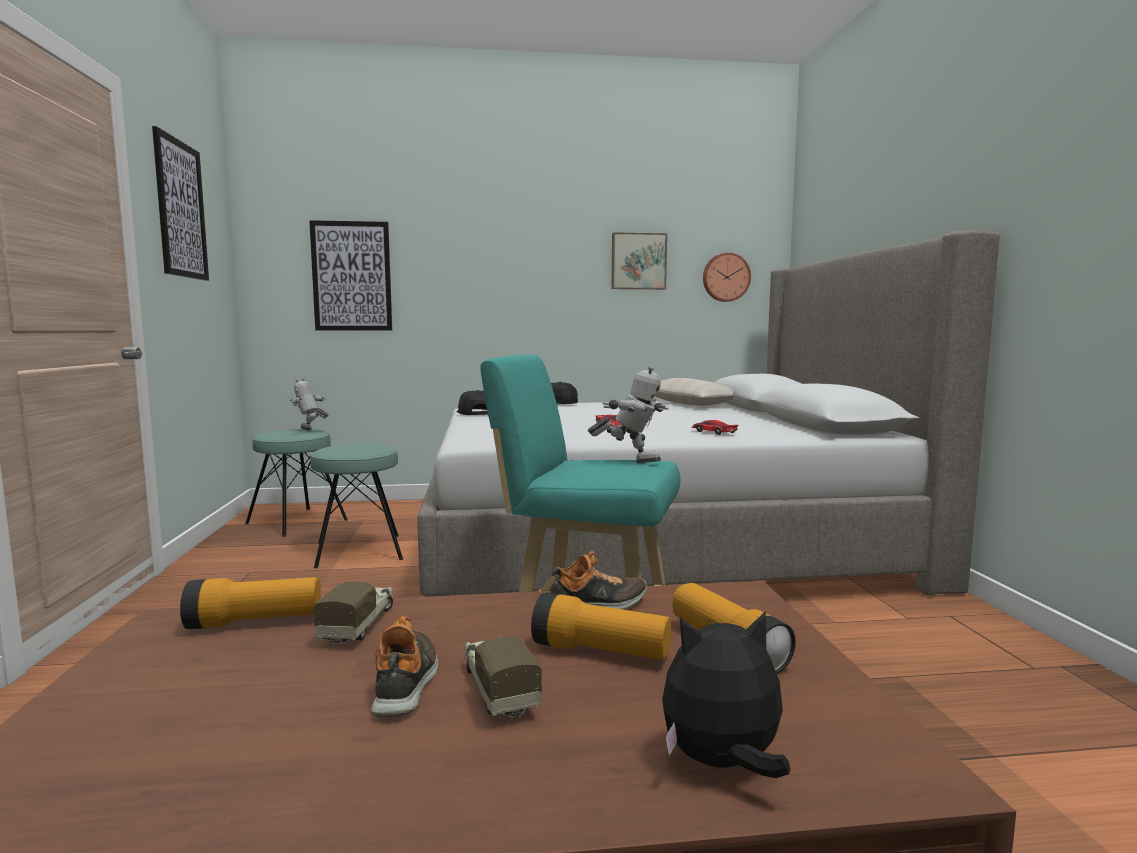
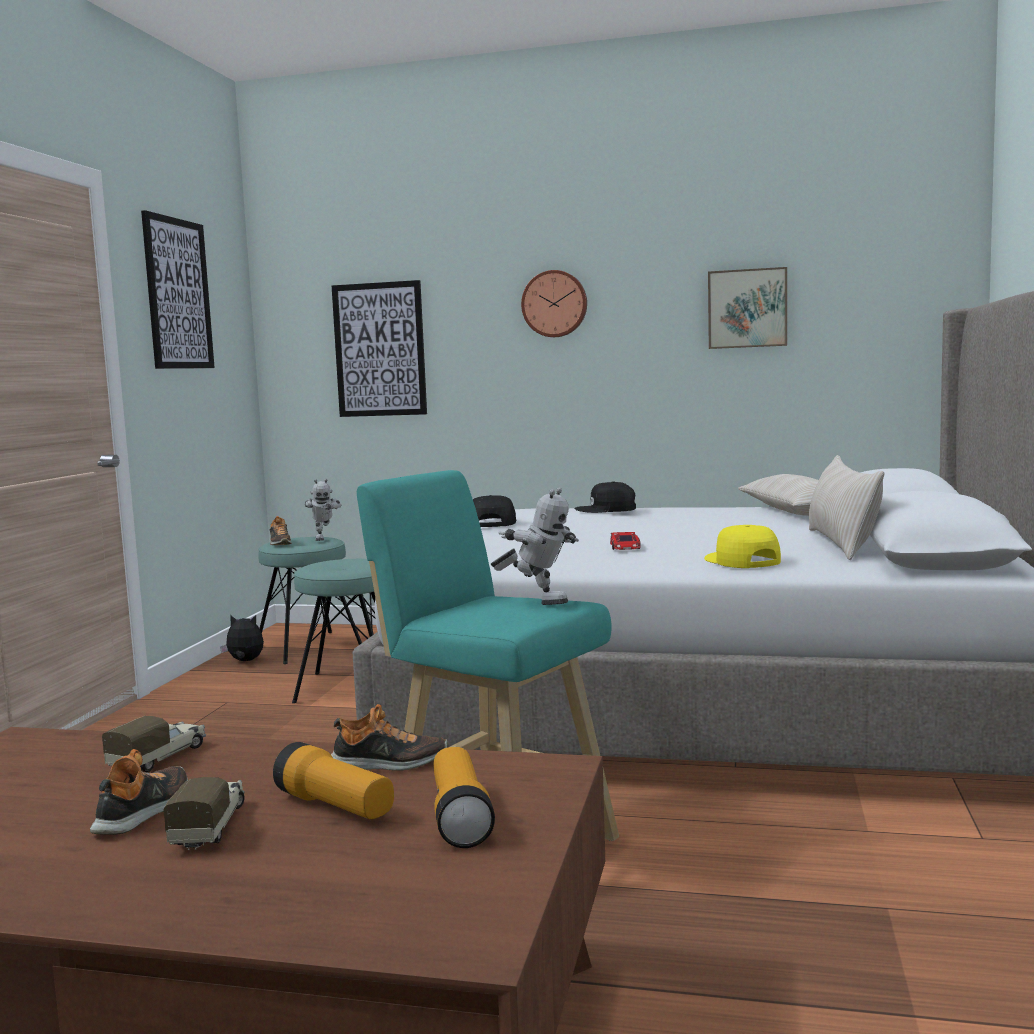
camera: 20 degrees right, 0 degrees up
(255, 622) = (82, 747): flashlight -> none
(272, 434) = (280, 543): none -> shoe
(310, 430) = (323, 539): toy robot -> toy robot turned 150 degrees counterclockwise
(713, 432) = (741, 561): toy car -> yellow cap
(722, 765) = (314, 910): plush toy -> plush toy (245, 661)
(725, 277) = (882, 323): wall clock -> wall clock (554, 304)
(758, 421) = (841, 544): none -> beige pillow

